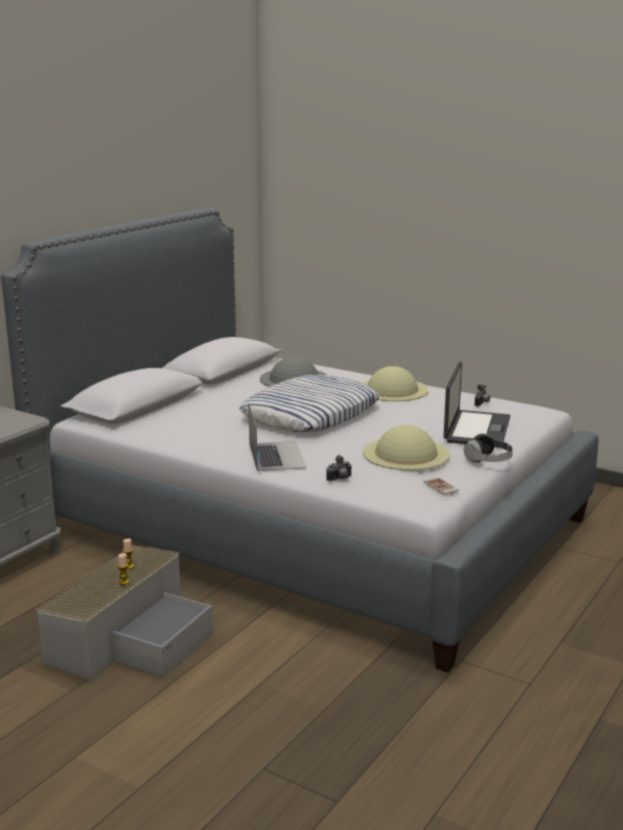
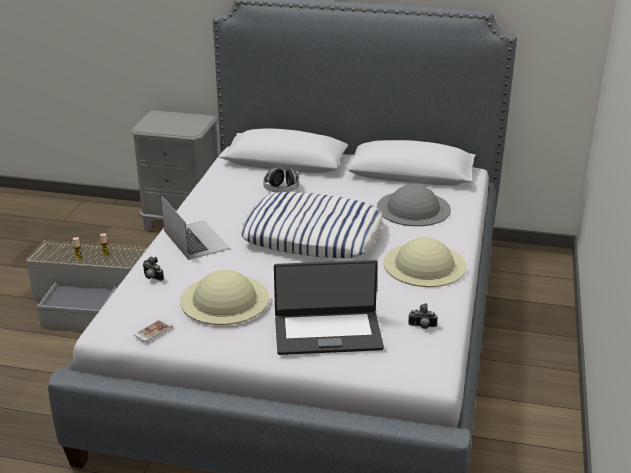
camera: 70 degrees right, 10 degrees up
(276, 455) = (196, 239): laptop -> laptop turned 90 degrees counterclockwise
(488, 461) = (235, 351): headphones -> headphones (281, 190)

